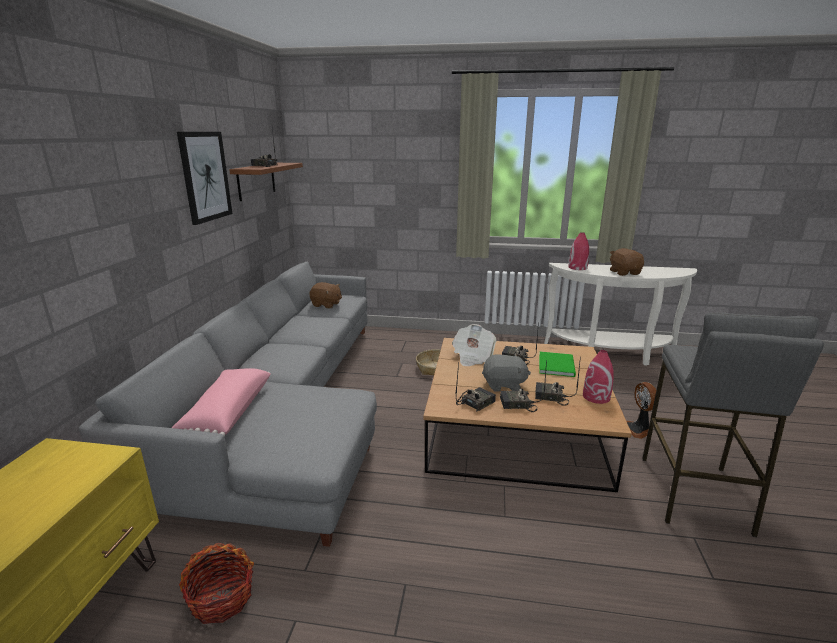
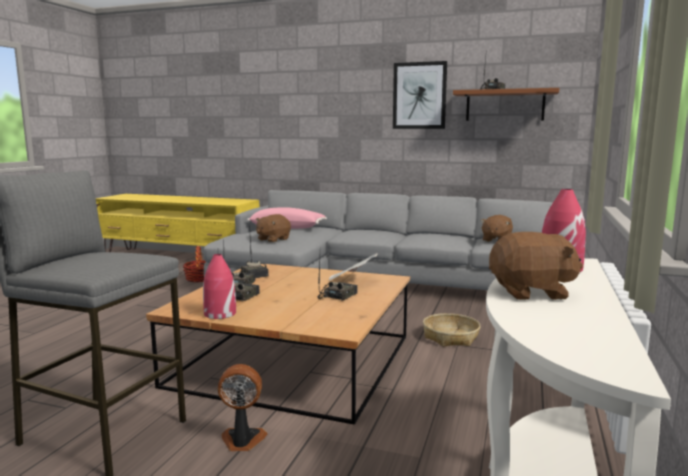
camera: 100 degrees right, 10 degrees down
(320, 411) = (273, 239): none -> brown plush toy
(504, 385) = (278, 285): grey plush toy -> none
(557, 365) = (308, 310): green book -> none

